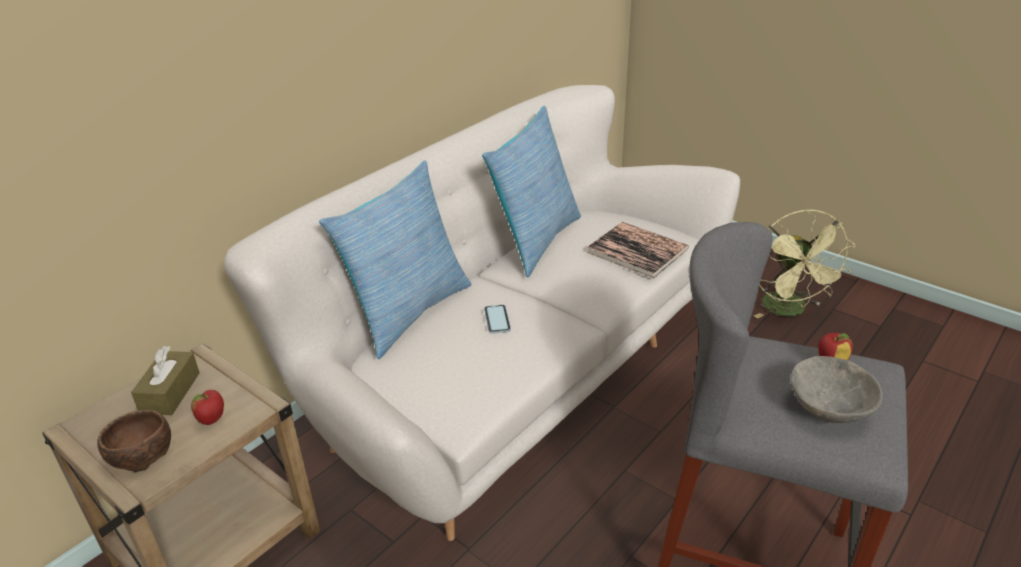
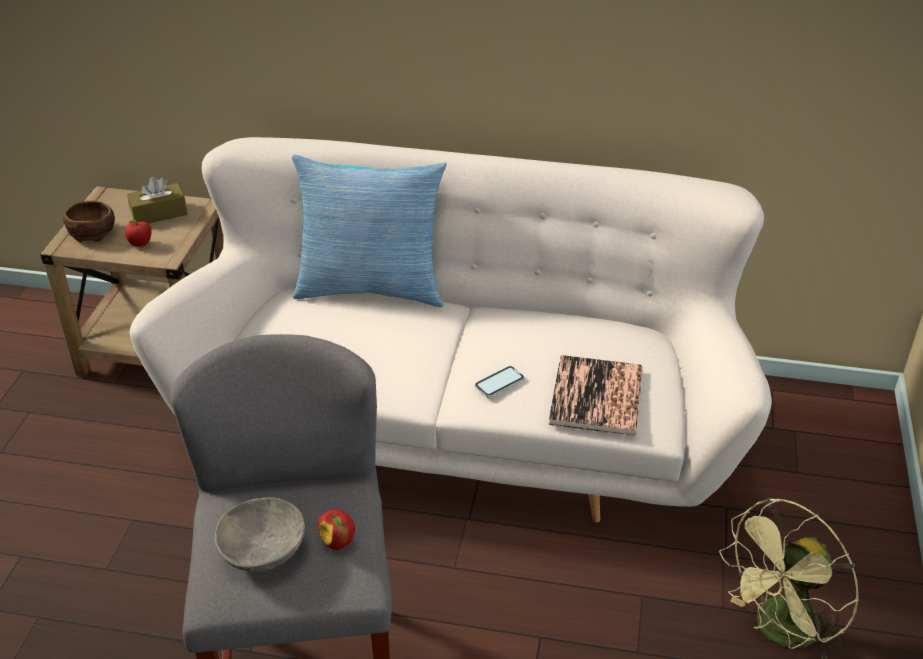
camera: 60 degrees right, 5 degrees up
(497, 320) = (392, 342): phone -> phone (499, 383)
(535, 241) = (556, 319): pillow -> none

